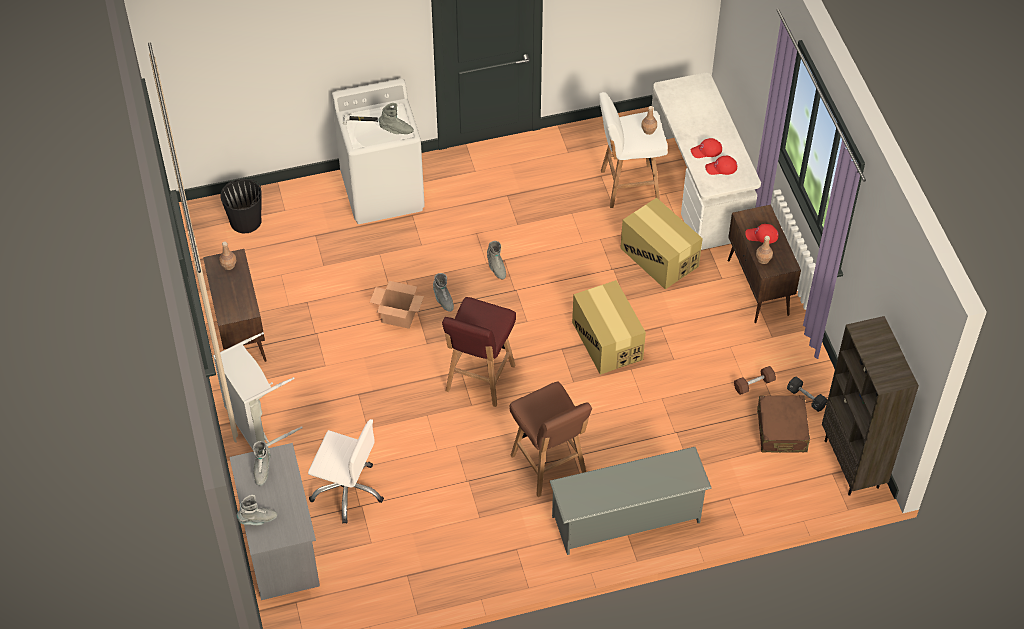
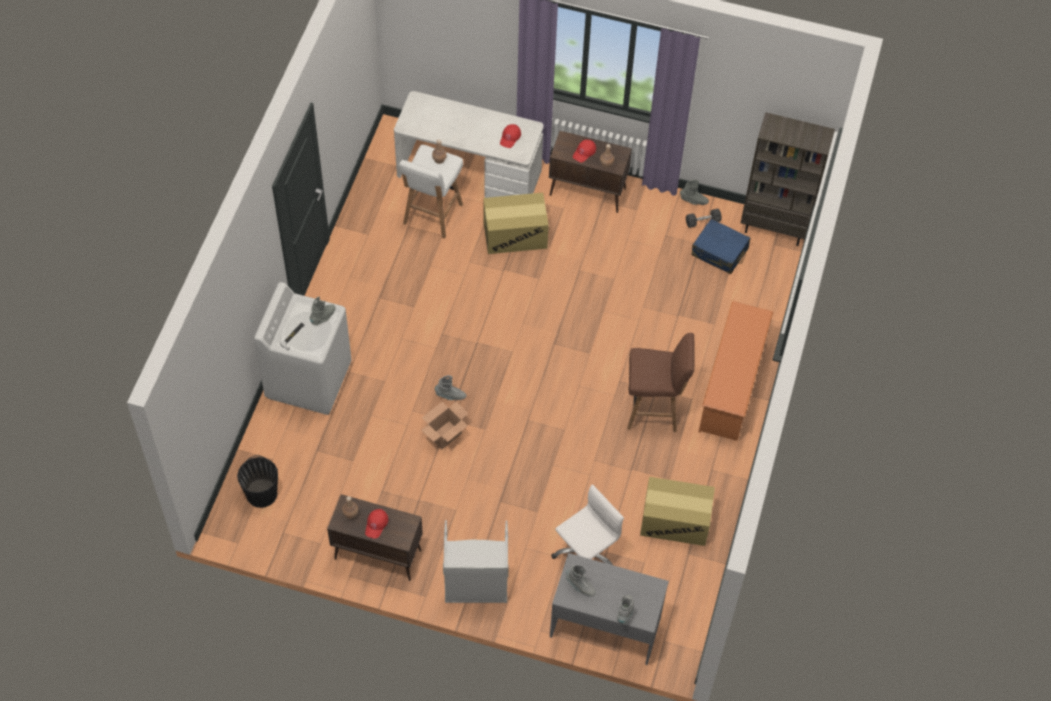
camera: 60 degrees left, 5 degrees up
(479, 379) = (544, 412): red stool -> none
(496, 267) = (445, 343): grey boot -> grey boot (693, 201)
(607, 341) = (568, 311): cardboard box -> cardboard box (675, 521)
(626, 519) = (731, 387): grey shoe rack -> orange shoe rack
(706, 151) = (487, 136): red cap -> red cap (376, 524)
(754, 384) = (670, 245): brown dumbbell -> none
(781, 430) = (720, 252): brown suitcase -> blue suitcase

